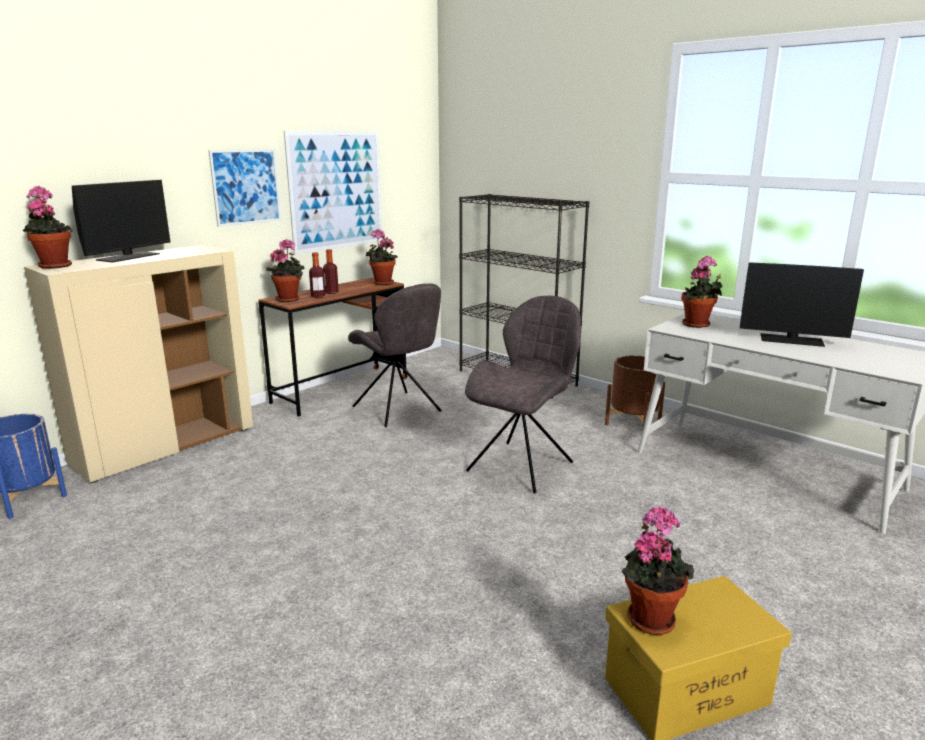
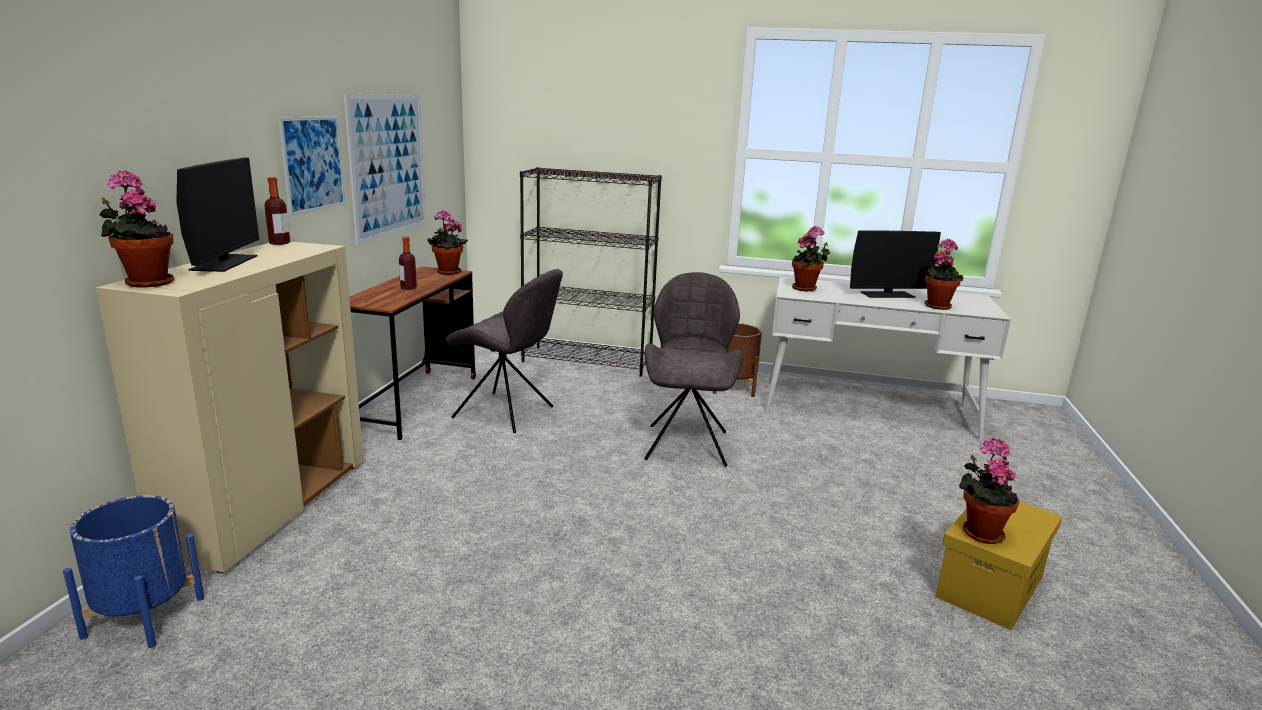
camera: 30 degrees left, 0 degrees up
(289, 299) = (372, 300): potted plant -> potted plant (937, 305)
(318, 296) = (402, 294): bottle -> bottle (279, 243)

